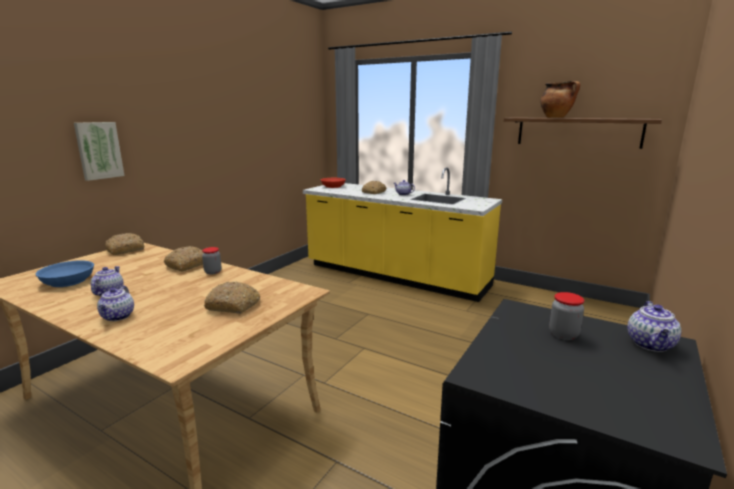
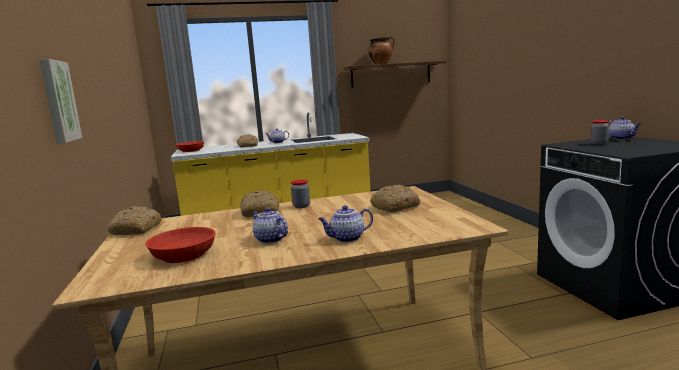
camera: 45 degrees left, 5 degrees down
(68, 281) = (183, 254): blue bowl -> red bowl
(118, 317) = (346, 238): teapot -> teapot turned 120 degrees clockwise

